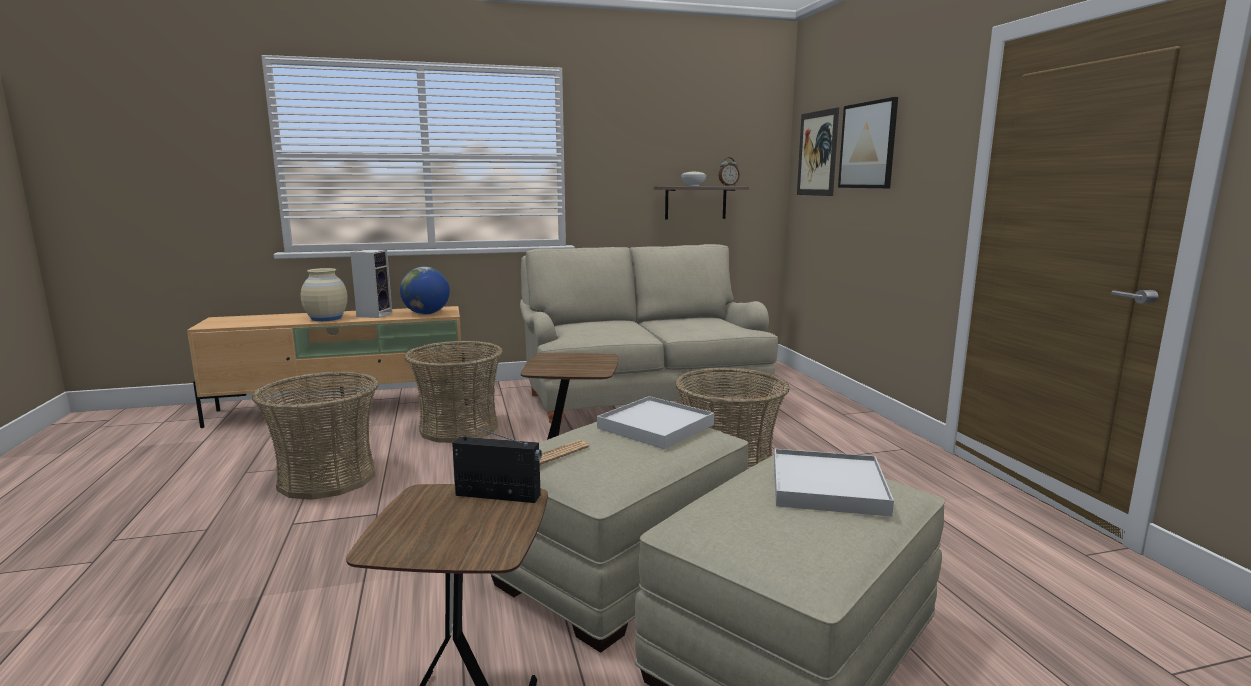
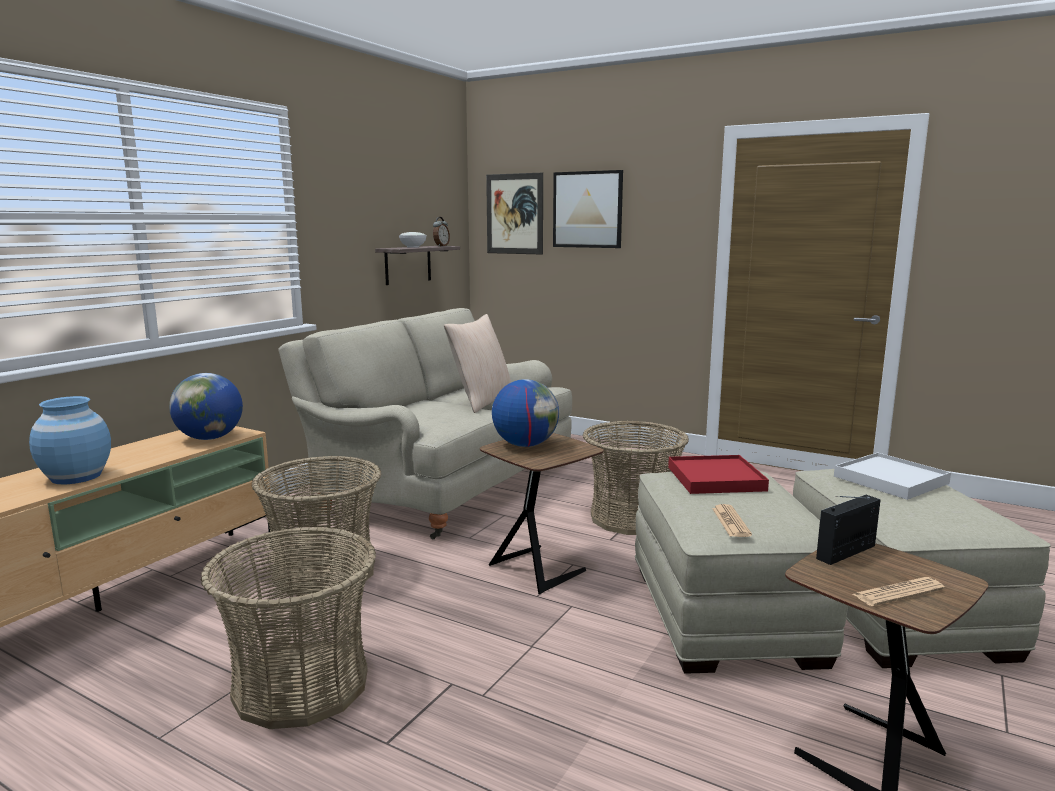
camera: 45 degrees left, 0 degrees up
(327, 318) = (76, 476): beige vase -> blue vase
(374, 314) = (135, 455): speaker -> none
(422, 532) = (898, 592): none -> newspaper
(569, 359) = (525, 445): none -> globe
(655, 426) = (715, 479): white tray -> red tray
(661, 328) = (482, 401): none -> beige pillow

